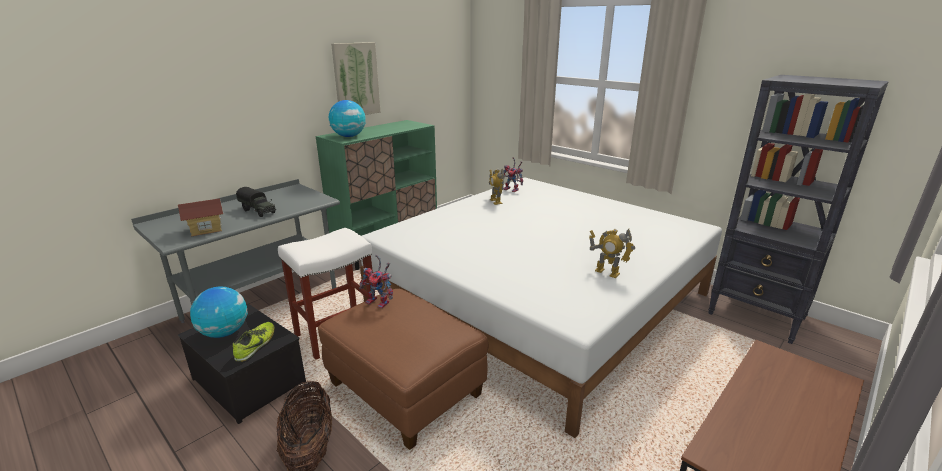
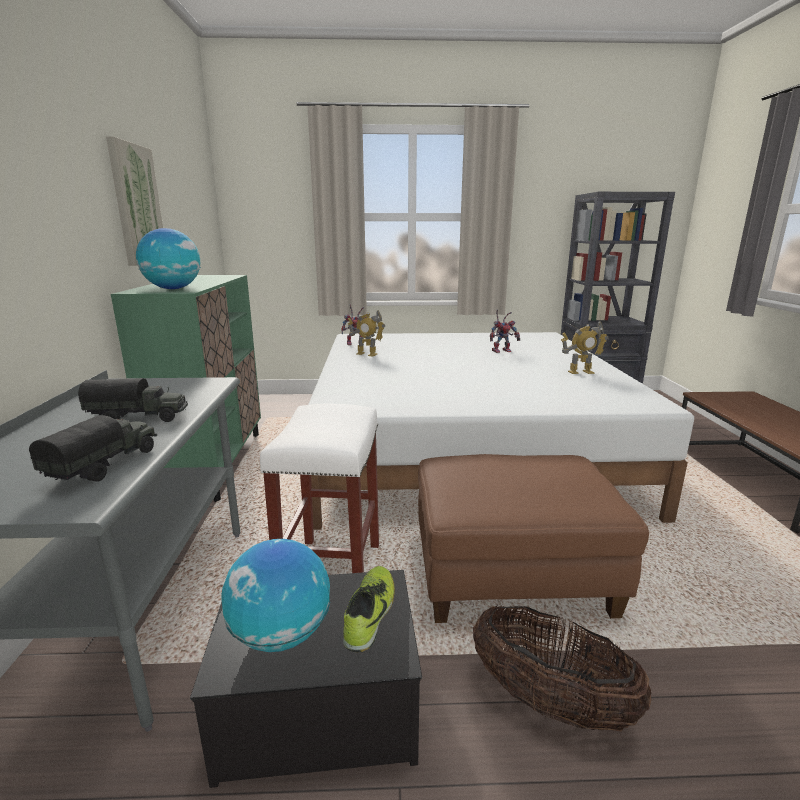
camera: 45 degrees left, 5 degrees down
(206, 230) = (106, 465): toy house -> toy truck
(256, 345) = (370, 613): shoe -> shoe turned 45 degrees clockwise
(380, 302) = (456, 473): toy robot -> toy robot (502, 350)

